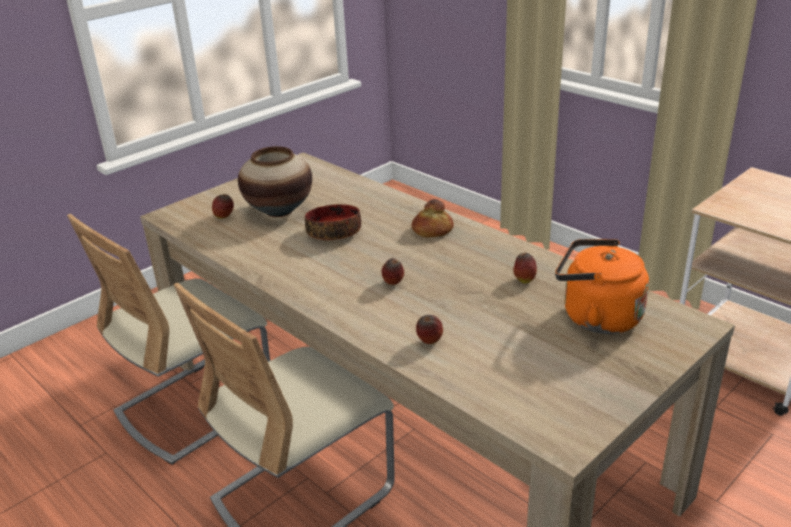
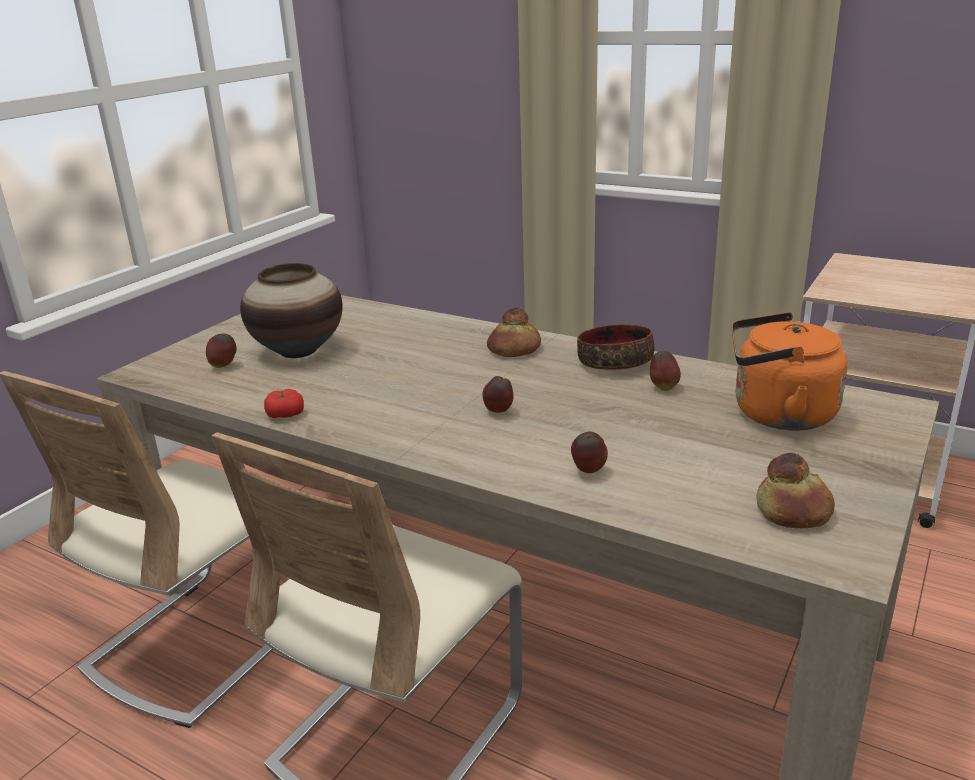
camera: 15 degrees left, 5 degrees down
(249, 263) = (285, 414): none -> tomato
(334, 233) = (387, 366): bowl -> bowl (615, 362)
(556, 397) = (794, 511): none -> bread

